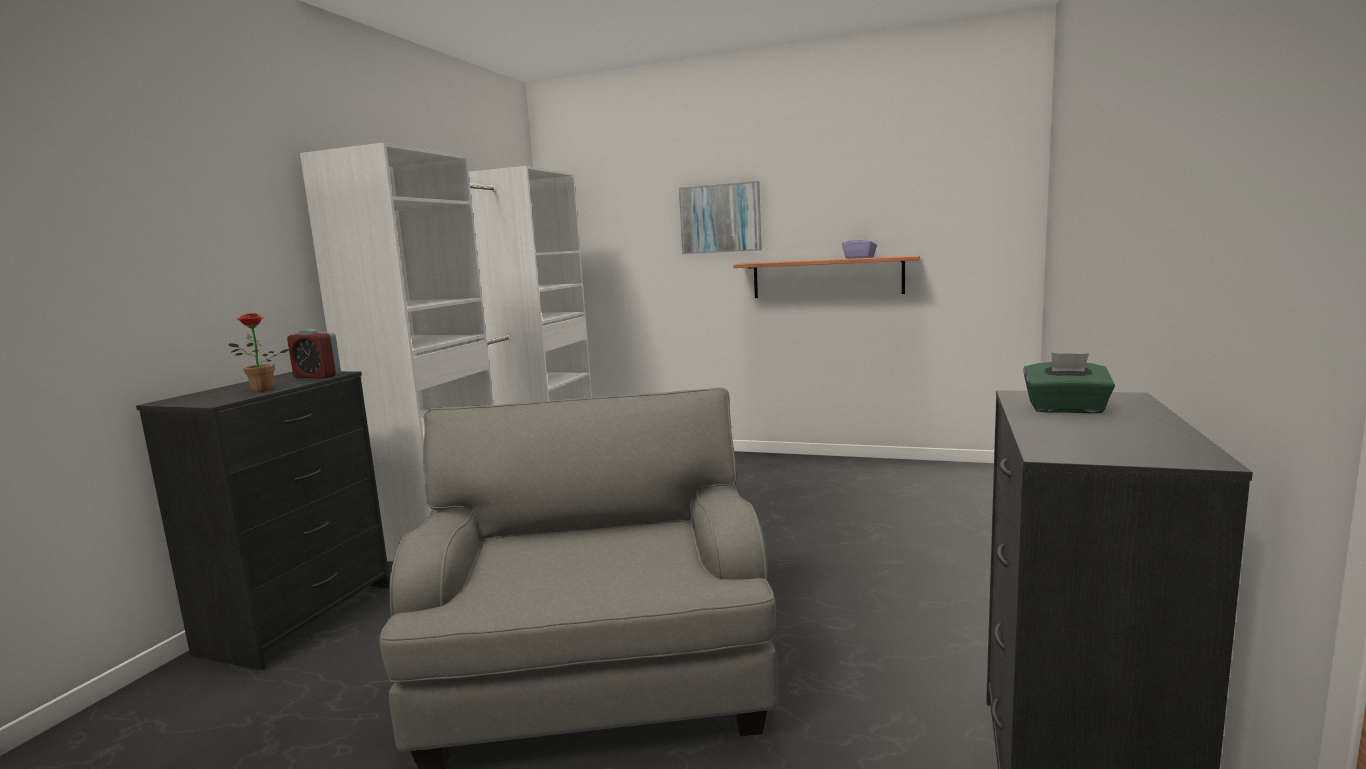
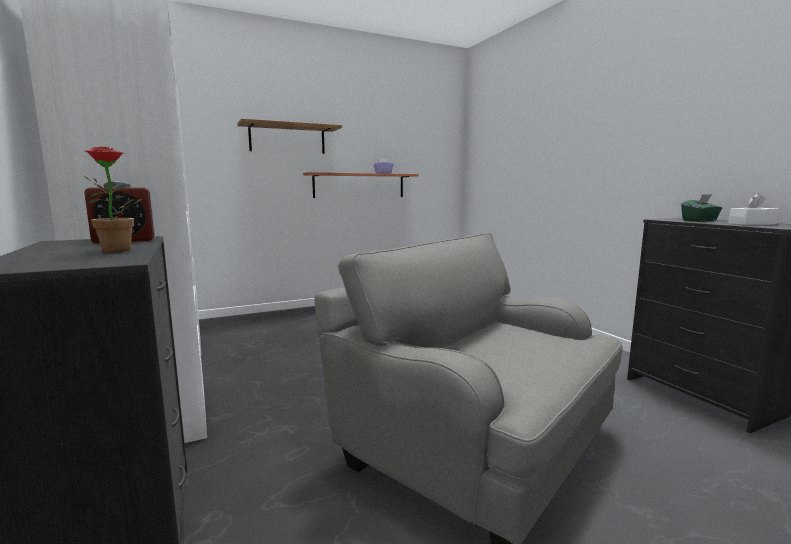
camera: 45 degrees left, 0 degrees up
(720, 218) = (287, 139): picture -> shelf
(1101, 434) = (751, 223): none -> white tissue box

